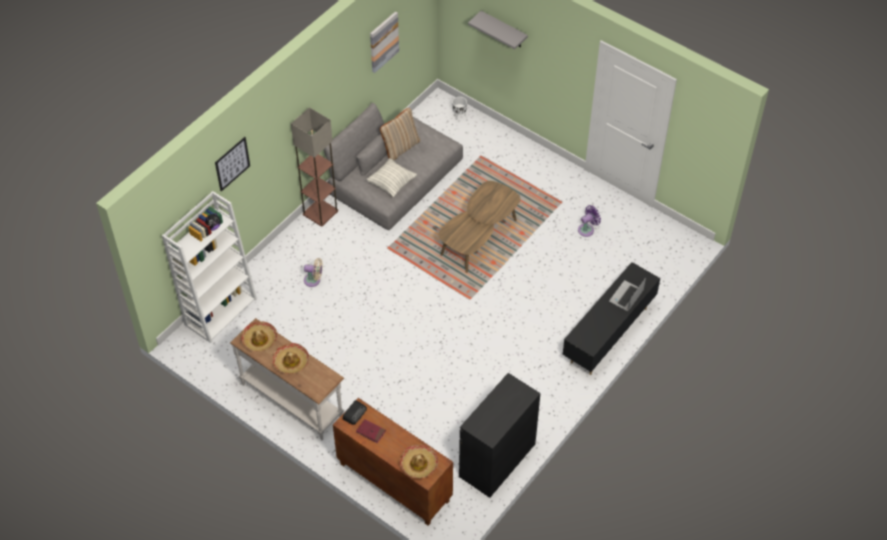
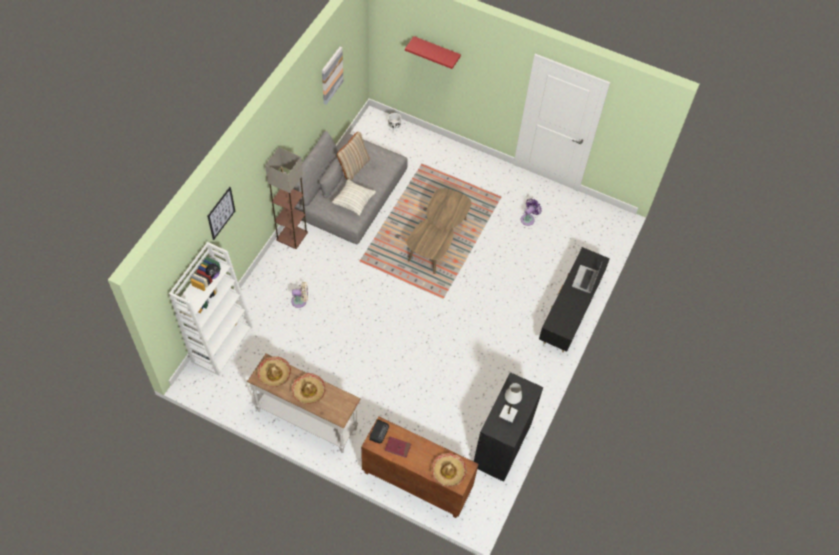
camera: 15 degrees left, 5 degrees up
(494, 413) = (508, 413): none -> white table lamp
(504, 30) = (436, 51): grey shelf -> red shelf

